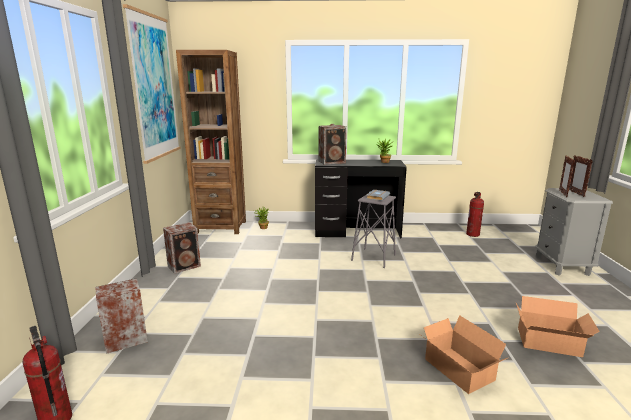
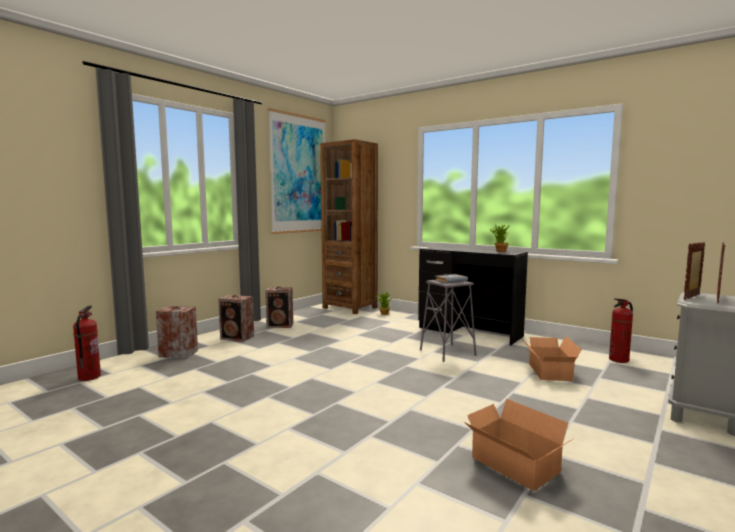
camera: 35 degrees right, 10 degrees down
(332, 162) = (445, 248): speaker -> speaker (238, 338)
(458, 371) = (363, 446): cardboard box -> cardboard box (548, 372)

